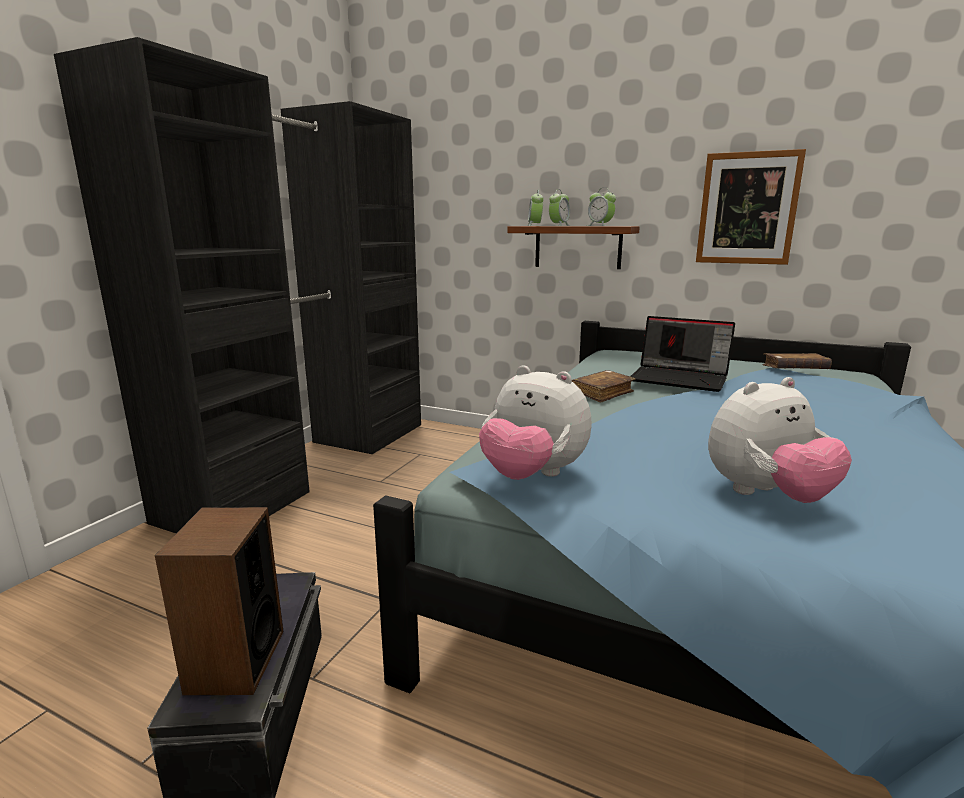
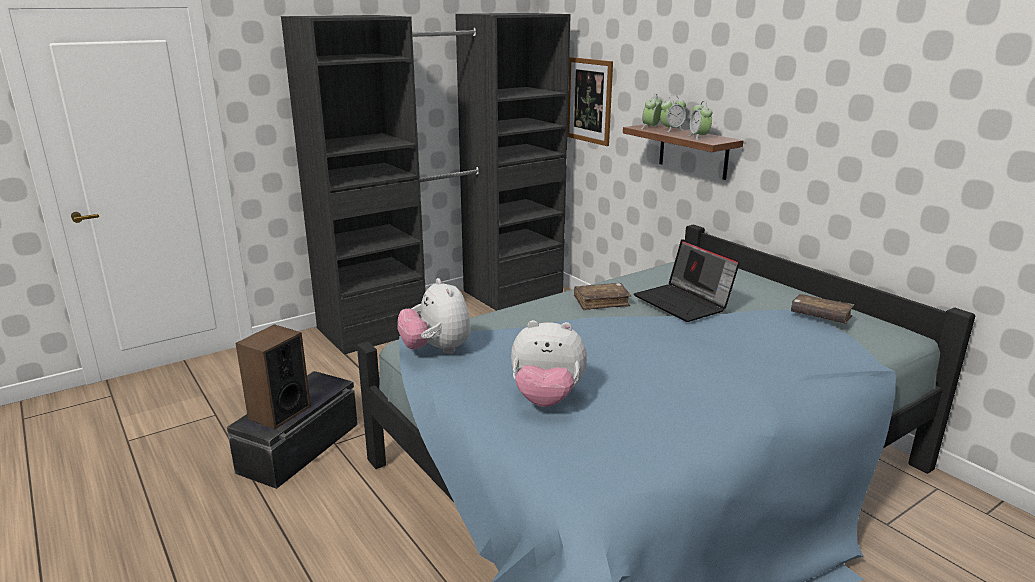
camera: 30 degrees right, 5 degrees up
(747, 209) = (836, 139): picture -> picture (589, 100)

